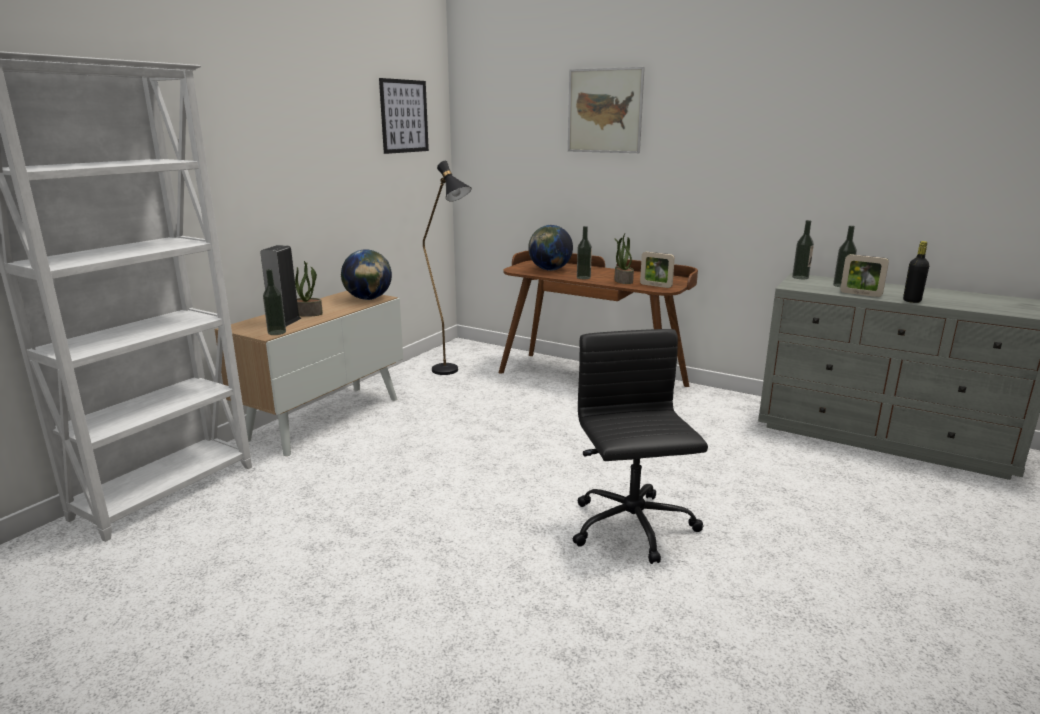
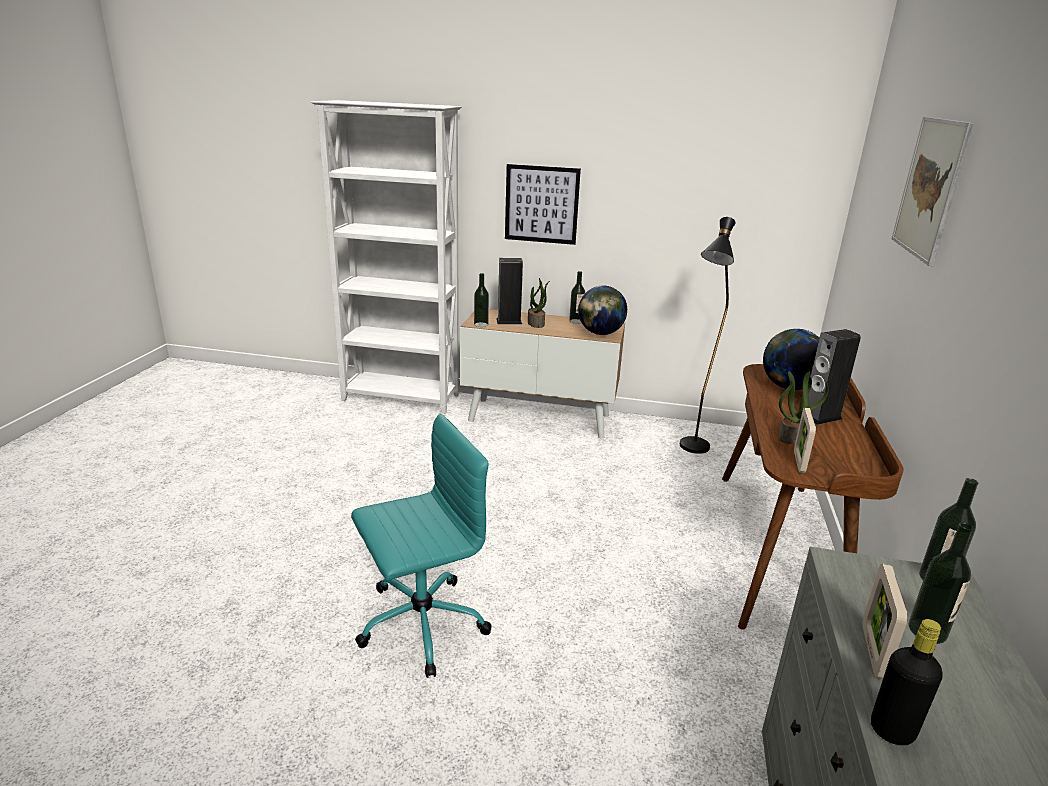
camera: 70 degrees right, 5 degrees up
(404, 116) = (760, 159): picture -> picture (541, 204)
(583, 277) = (776, 410): bottle -> bottle (576, 321)
(598, 272) = (820, 417): none -> speaker
(632, 528) = (420, 624): black office chair -> turquoise office chair

